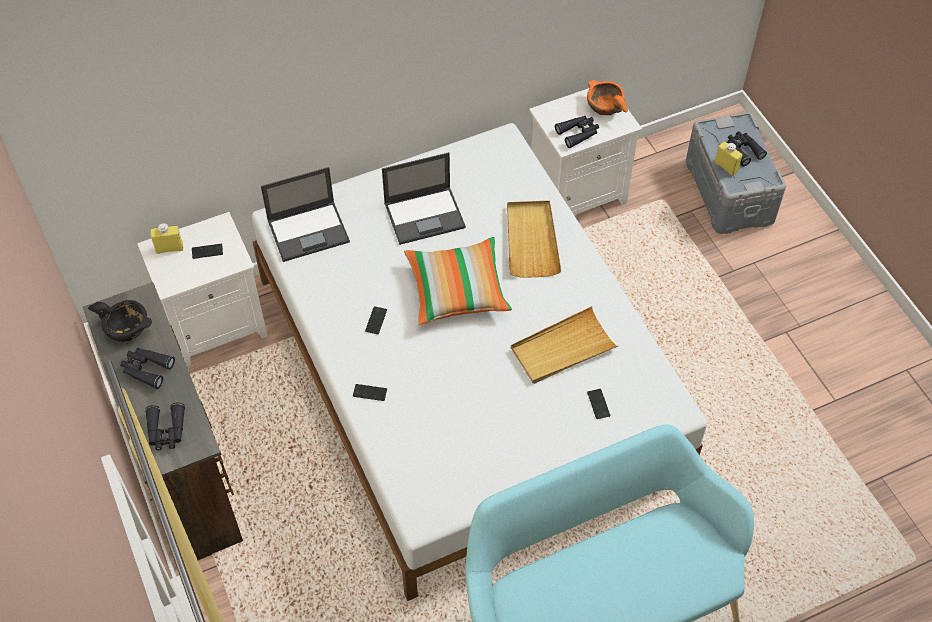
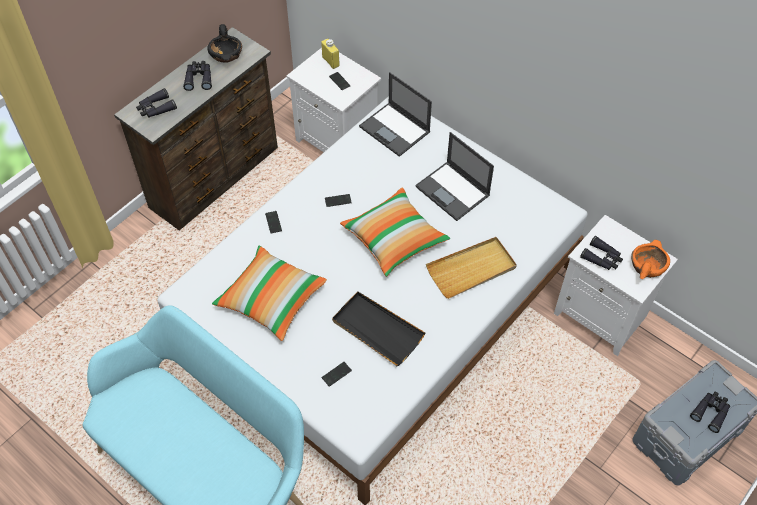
camera: 65 degrees right, 0 degrees up
(474, 431) = (271, 299): none -> pillow
(562, 348) = (377, 330): beige tray -> black tray
(726, 167) = (680, 404): yellow bottle -> none

